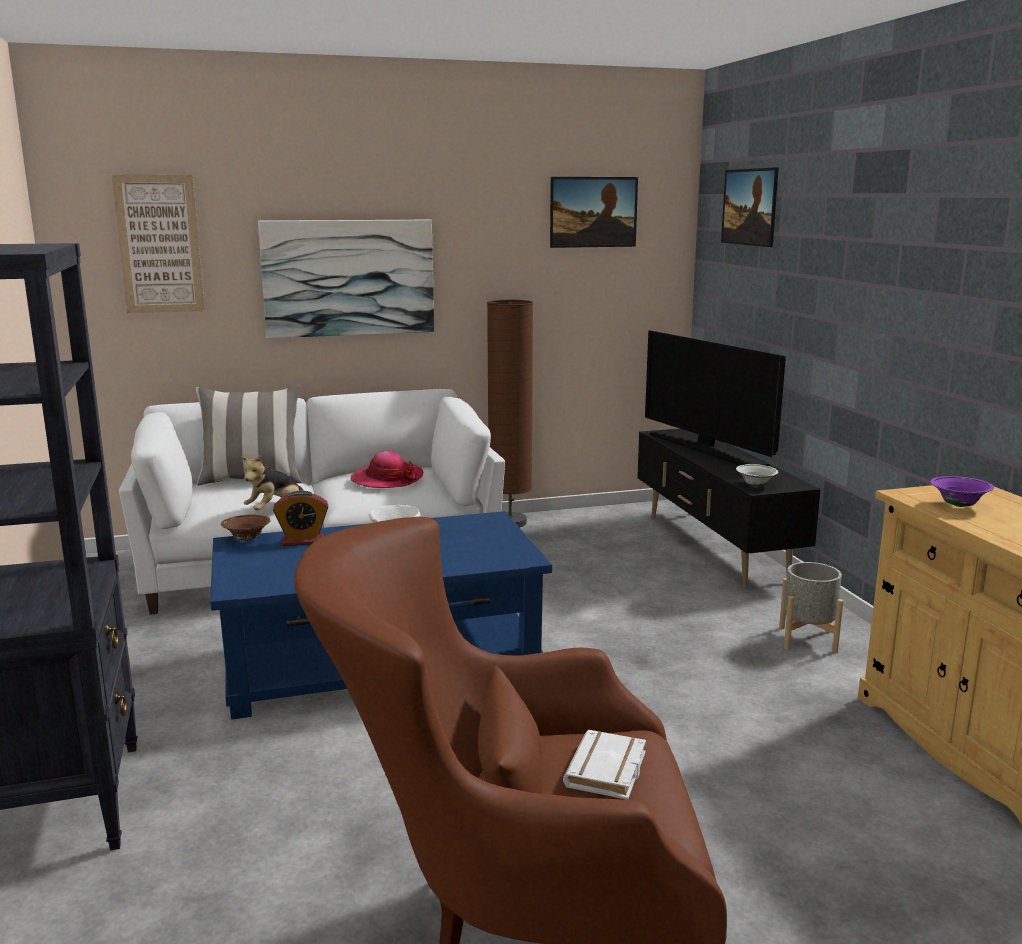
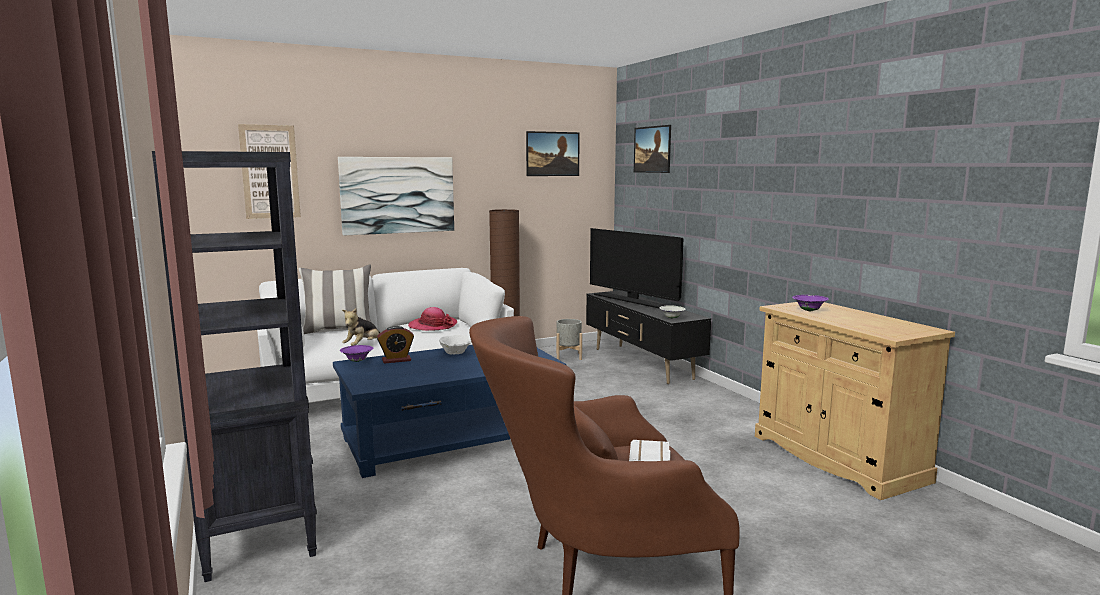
camera: 10 degrees left, 5 degrees down
(247, 539) = (357, 361): brown bowl -> purple bowl
(807, 639) = (715, 408): grey planter -> grey planter (568, 356)

